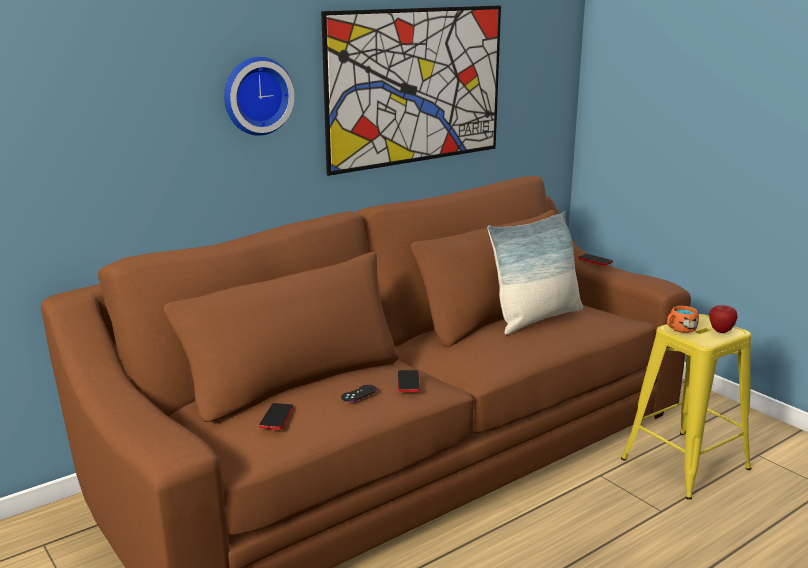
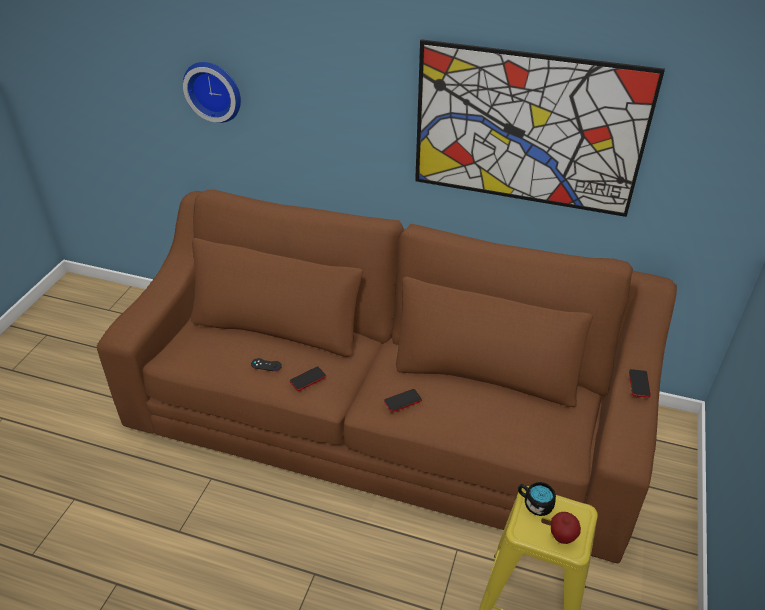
camera: 55 degrees right, 20 degrees up
(256, 95) = (352, 99): wall clock -> wall clock (214, 90)
(276, 417) = (210, 346): phone -> phone (402, 401)
(536, 318) = (484, 398): pillow -> none
(679, 329) = (534, 503): orange mug -> black mug

